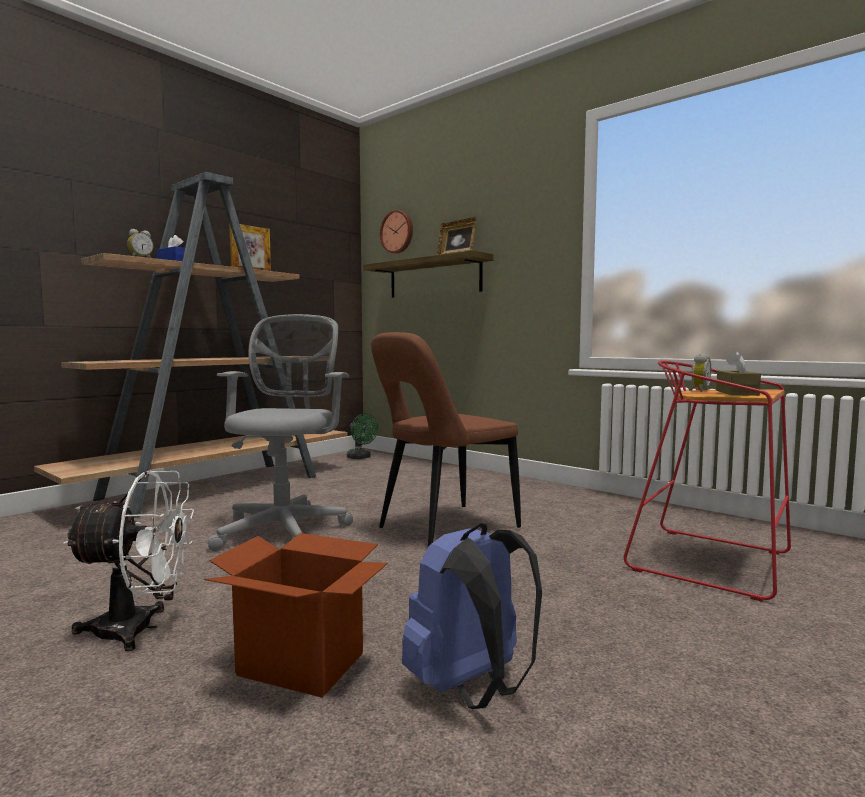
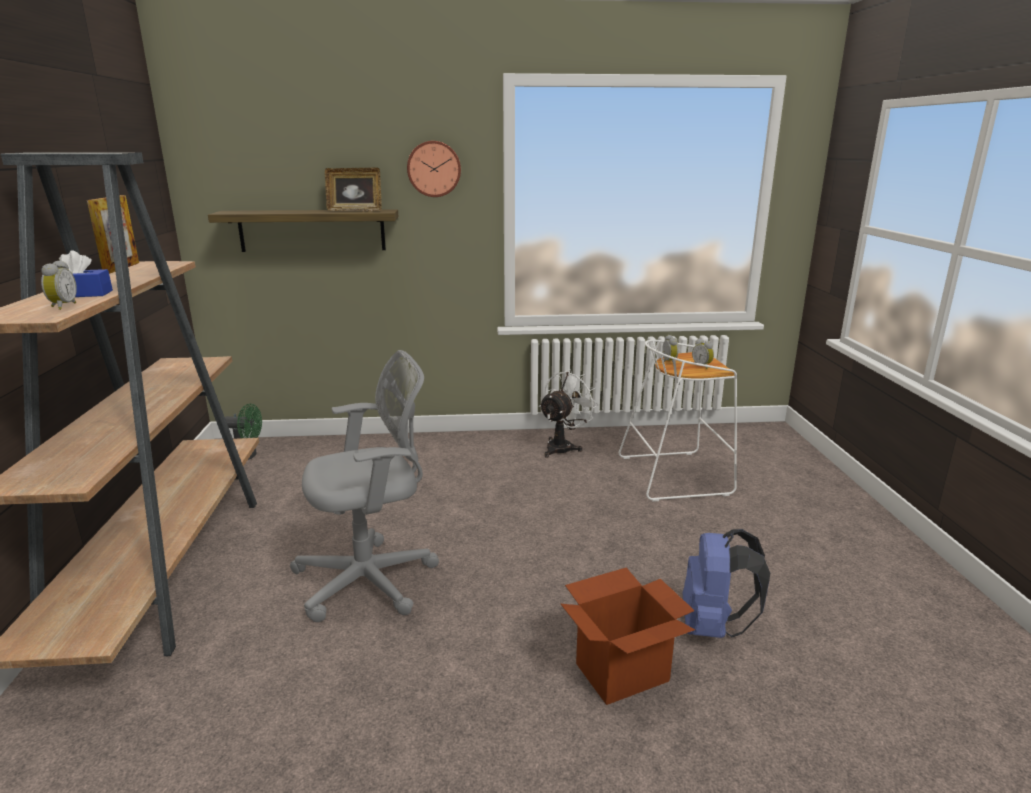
camera: 45 degrees left, 15 degrees up
(139, 629) = (477, 728): white fan -> white fan (563, 447)
(285, 528) = (372, 580): grey office chair -> grey office chair turned 105 degrees clockwise
(397, 232) = (241, 166): wall clock -> wall clock (434, 169)
(443, 529) = (495, 518): brown chair -> none
(713, 562) = (675, 475): red stool -> white stool
(736, 393) = (702, 366): brown tissue box -> alarm clock

